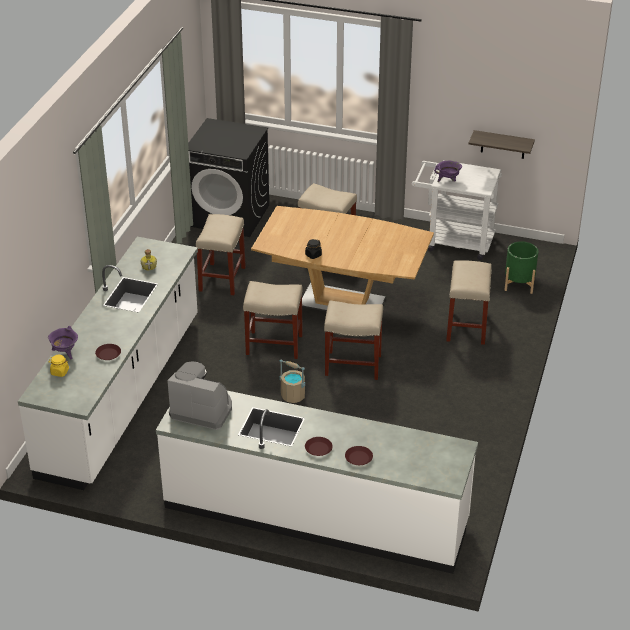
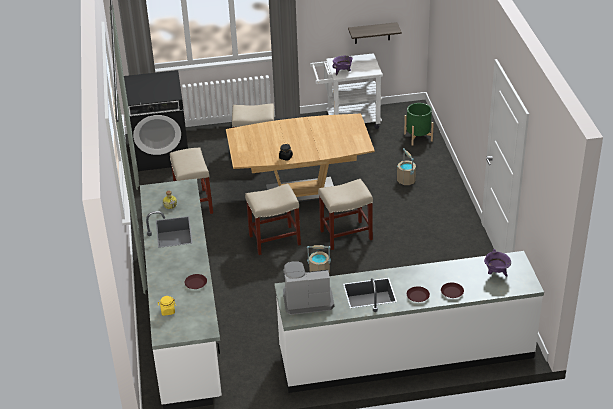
camera: 25 degrees left, 0 degrees up
(65, 353) = (159, 295): purple cooking pot -> purple cooking pot (496, 273)
(467, 327) = (406, 180): beige stool -> beige bucket

